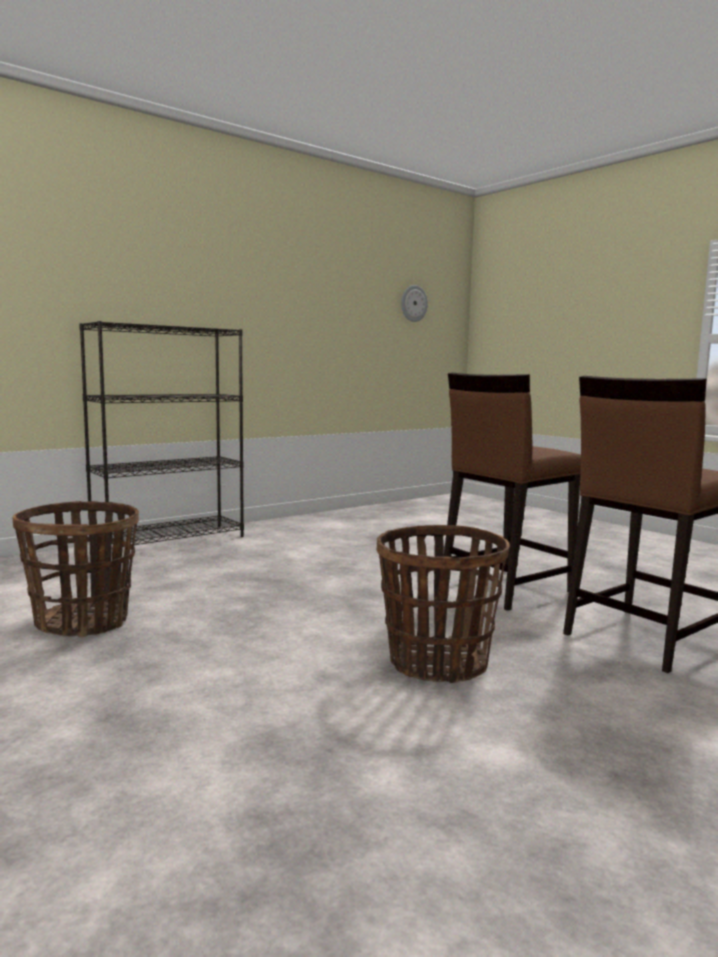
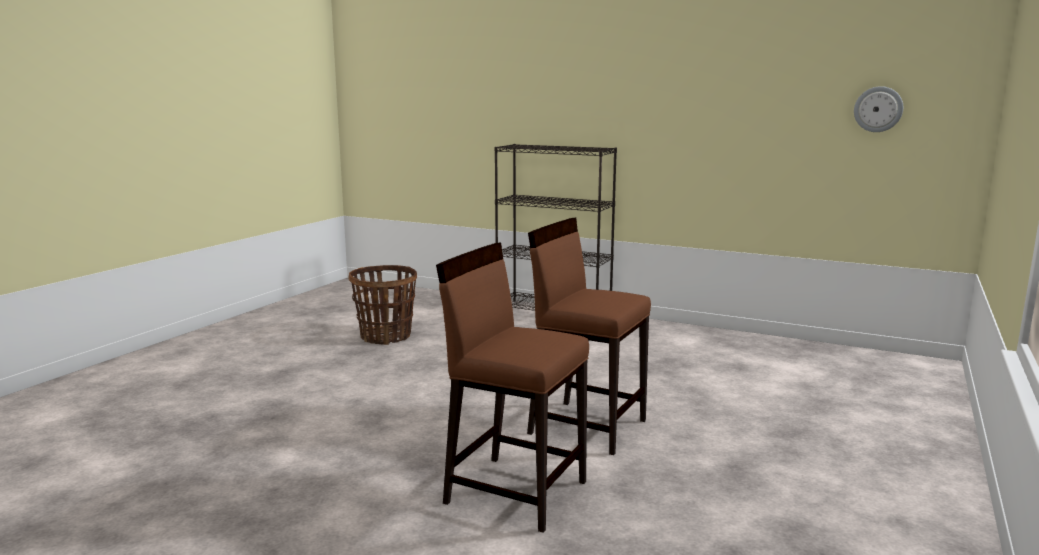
camera: 65 degrees right, 5 degrees up
(437, 663) = (397, 425): basket -> none

